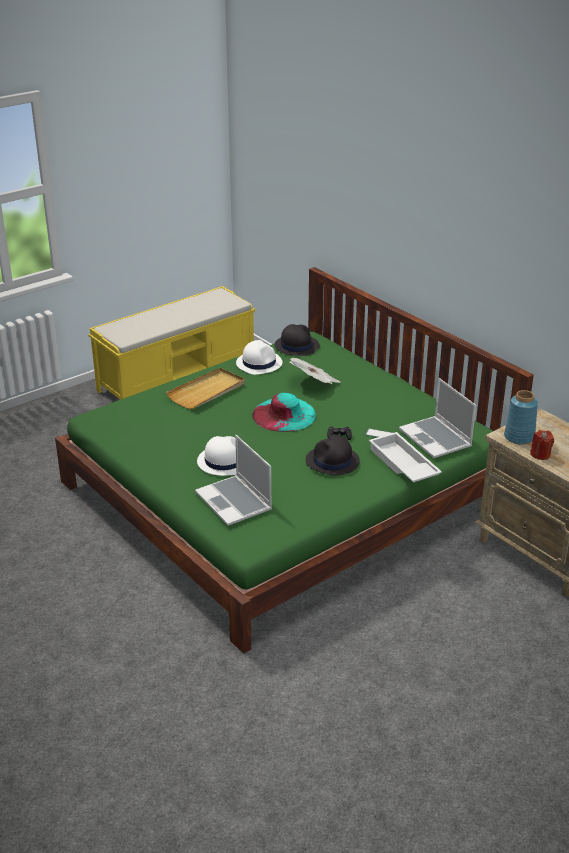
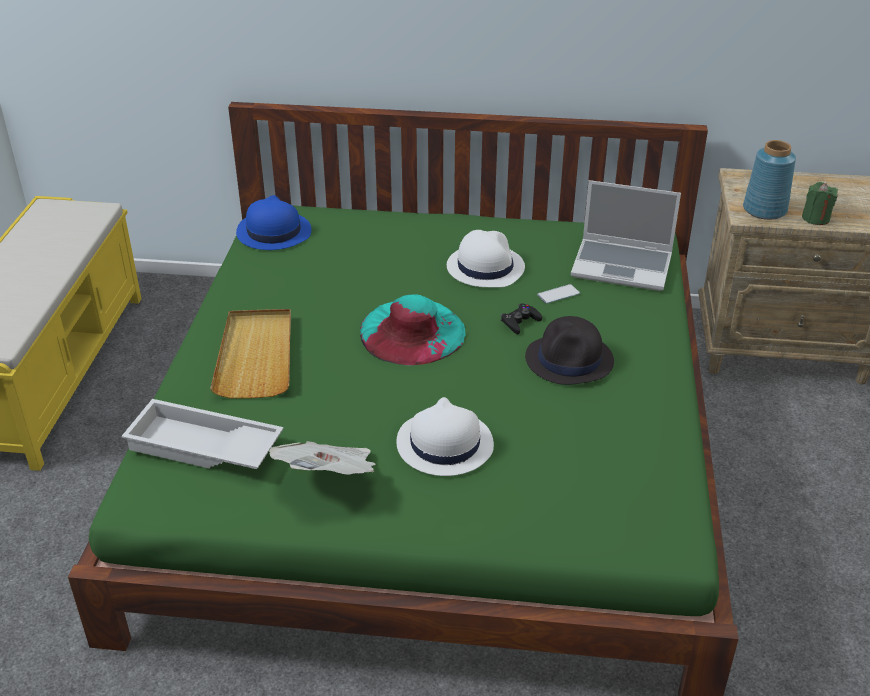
camera: 45 degrees left, 5 degrees up
(235, 502) = (556, 494): laptop -> none
(259, 363) = (262, 279): white hat -> white hat (485, 267)
(296, 346) = (273, 232): black hat -> blue hat
(314, 383) = (377, 270): newspaper -> newspaper (329, 478)
(402, 464) = (644, 317): white tray -> white tray (202, 448)
(540, 454) = (815, 218): red candle -> green candle

